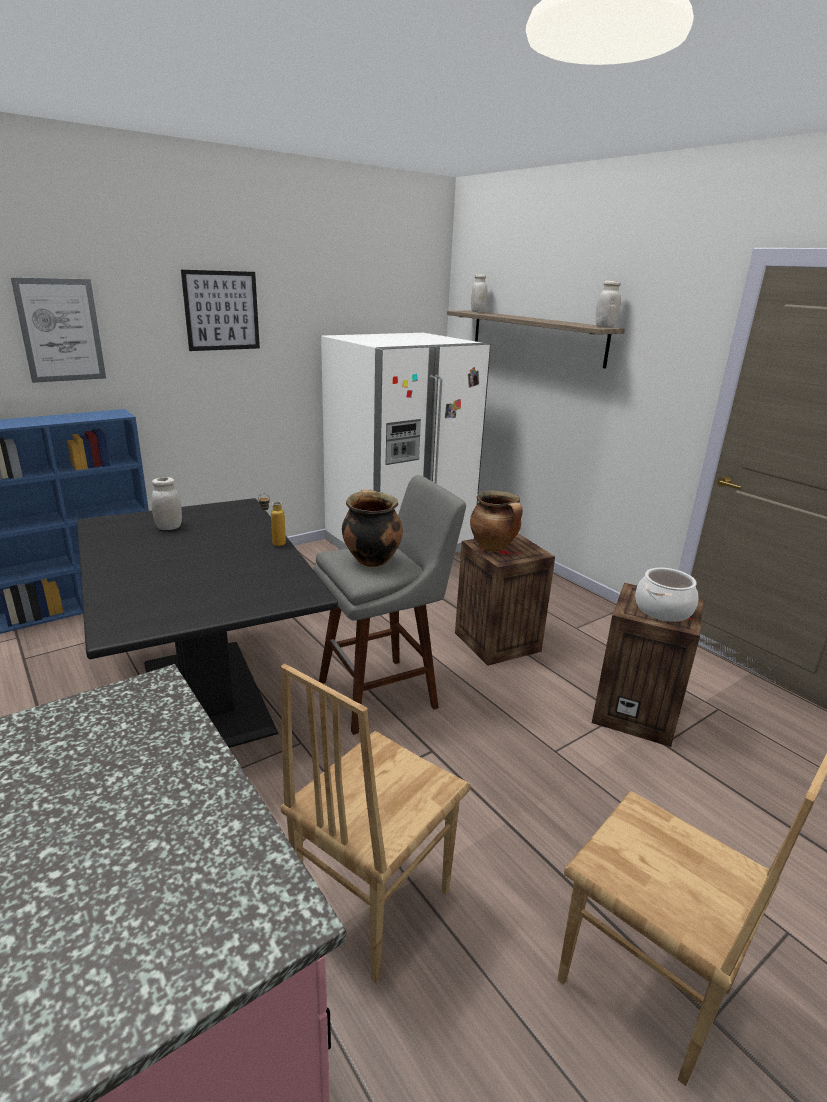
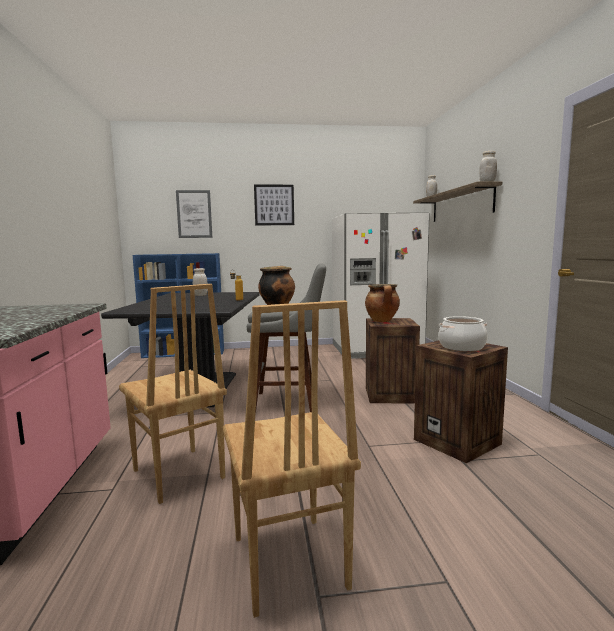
camera: 30 degrees right, 15 degrees down
(371, 903) = (177, 475): brown chair -> brown chair turned 105 degrees counterclockwise

